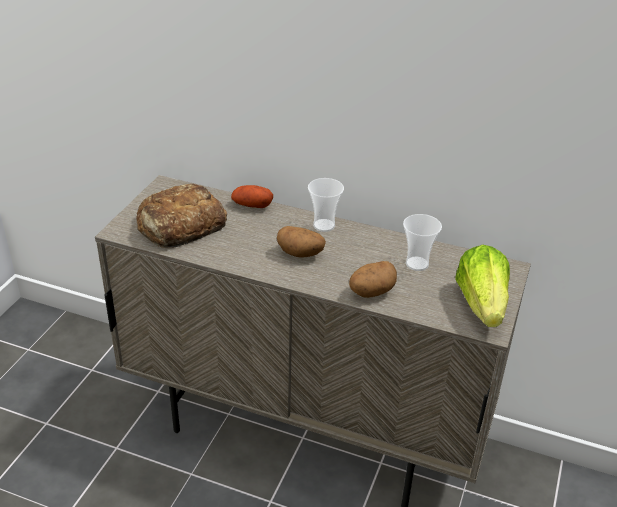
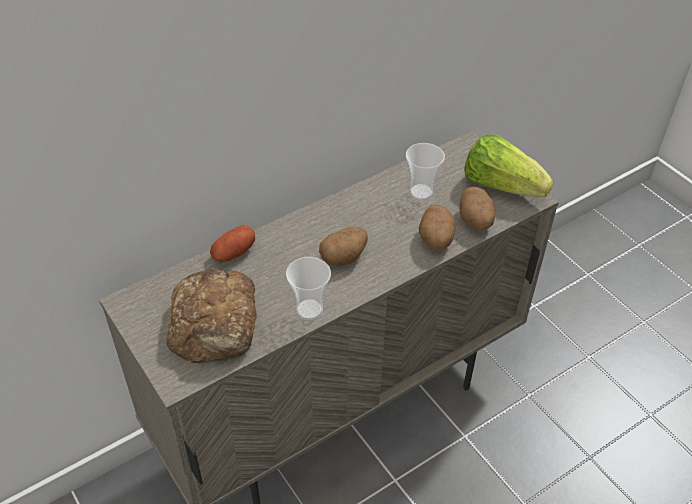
camera: 55 degrees left, 10 degrees up
(324, 225) = (315, 219): cup -> cup (309, 309)
(419, 305) = (475, 221): none -> potato

